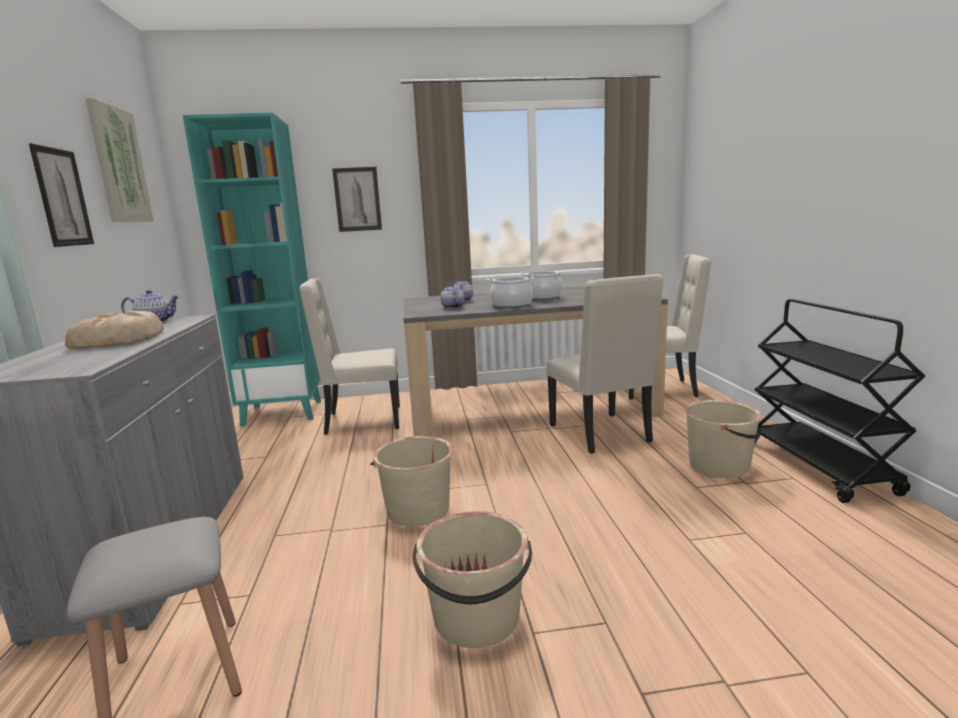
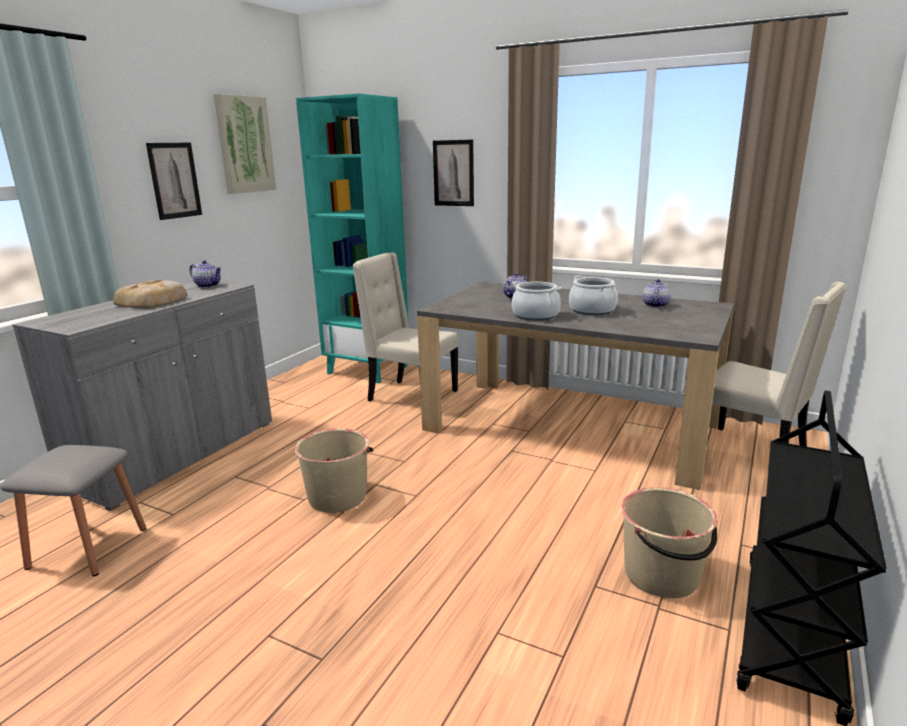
camera: 35 degrees right, 5 degrees up
(452, 307) = (483, 305): teapot -> teapot (654, 305)
(476, 619) = (253, 603): beige bucket -> none
(602, 434) = (593, 486): beige chair -> none

